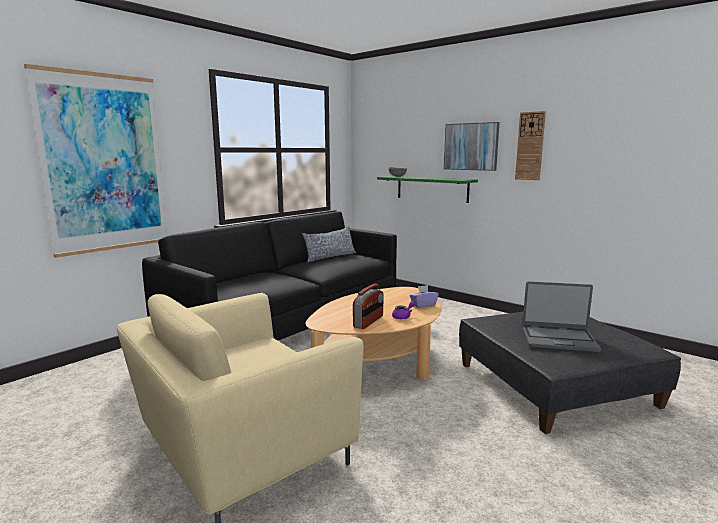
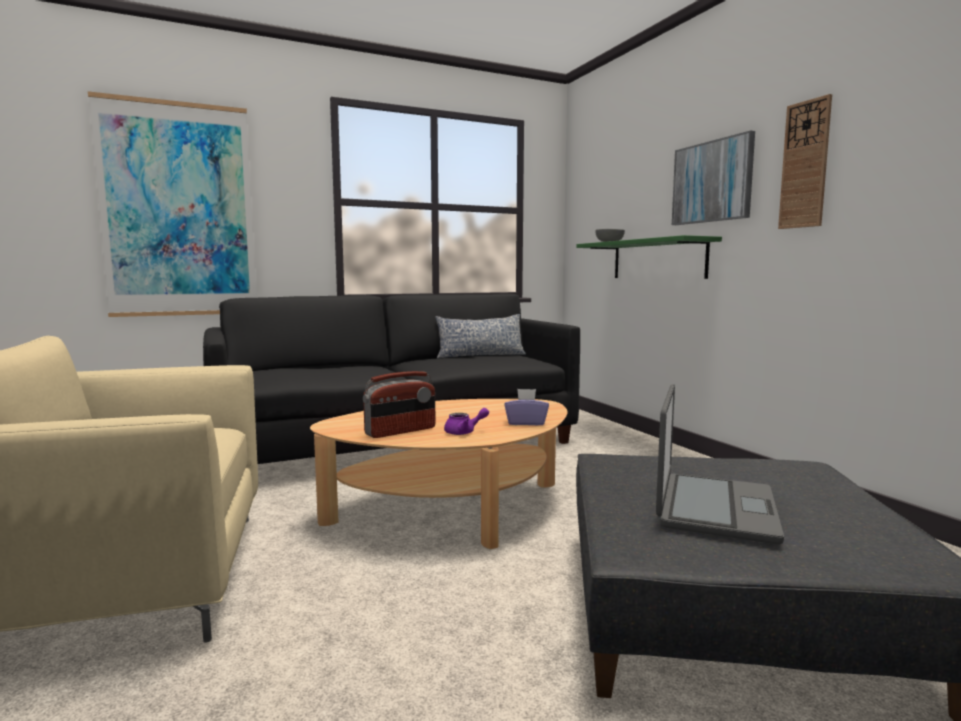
camera: 25 degrees right, 5 degrees down
(558, 339) = (714, 508): laptop -> laptop turned 105 degrees counterclockwise

